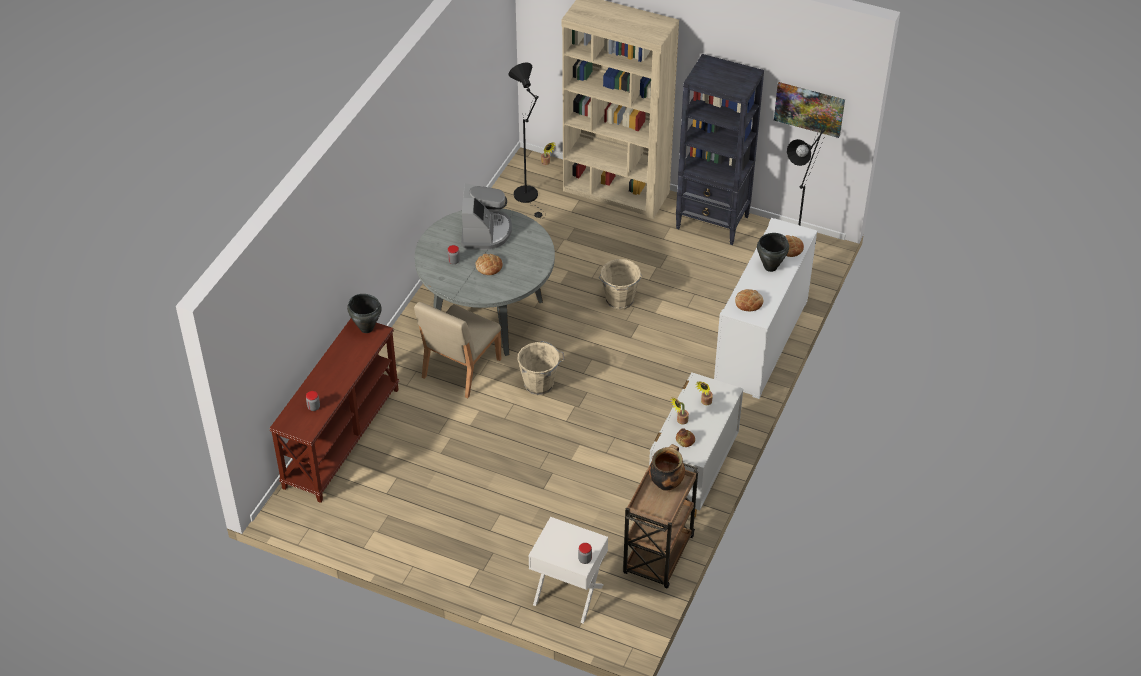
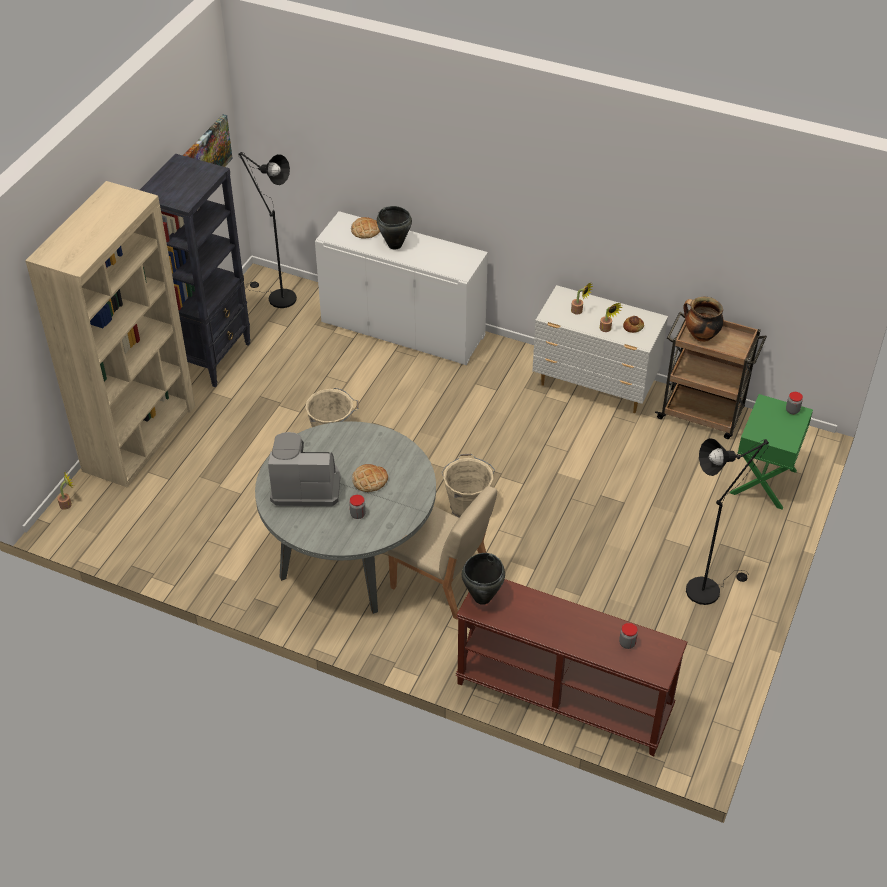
camera: 90 degrees left, 0 degrees up
(528, 197) = (133, 521): black floor lamp -> black floor lamp (708, 588)
(568, 595) = (764, 482): white nightstand -> green nightstand
(748, 302) = (449, 262): bread -> none

